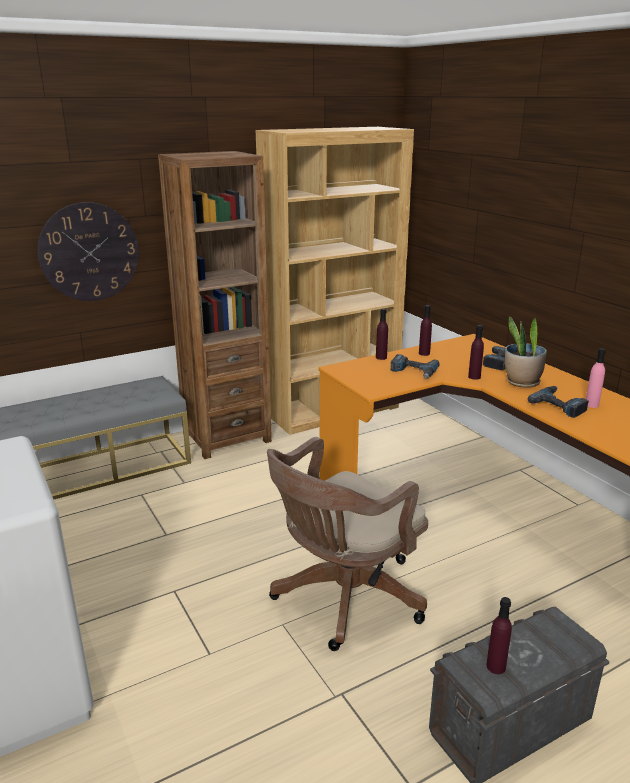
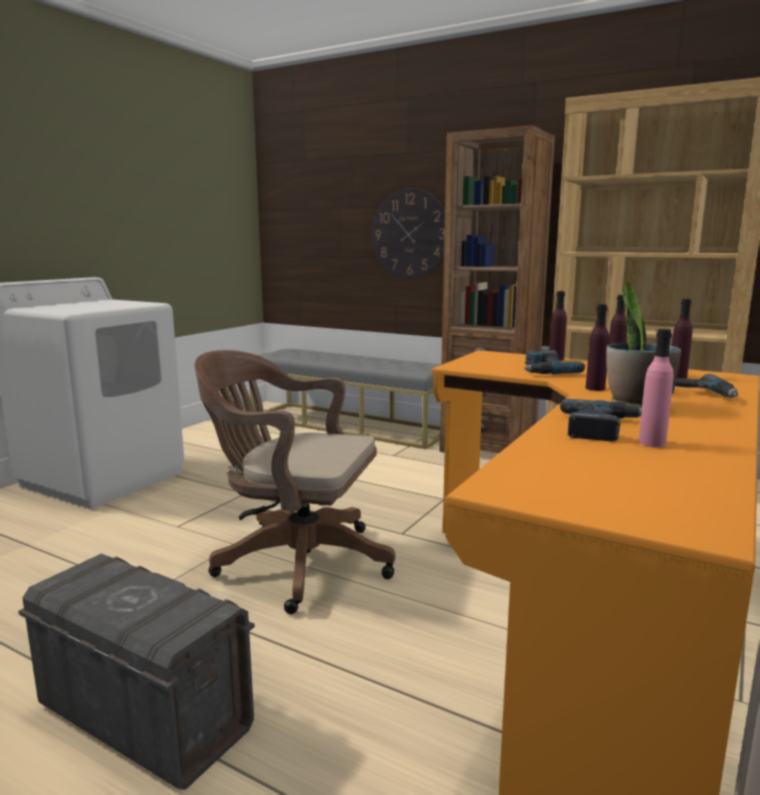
camera: 60 degrees right, 10 degrees down
(496, 666) = (99, 584): purple bottle -> purple bottle (677, 376)

